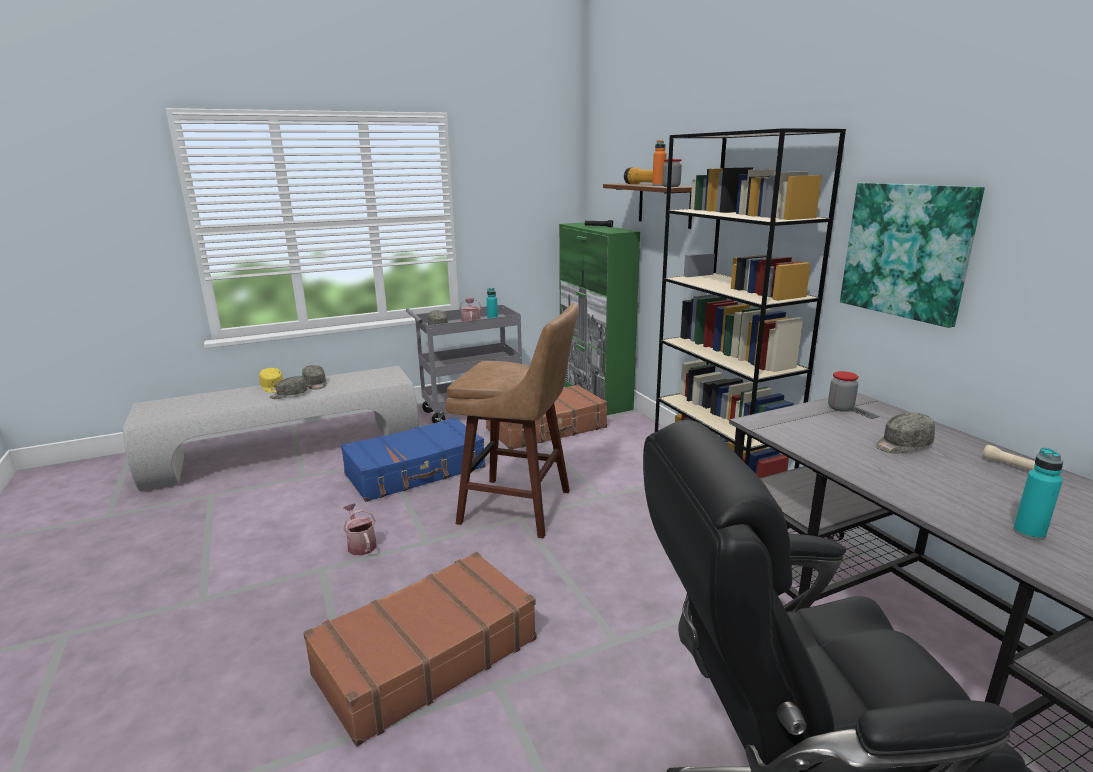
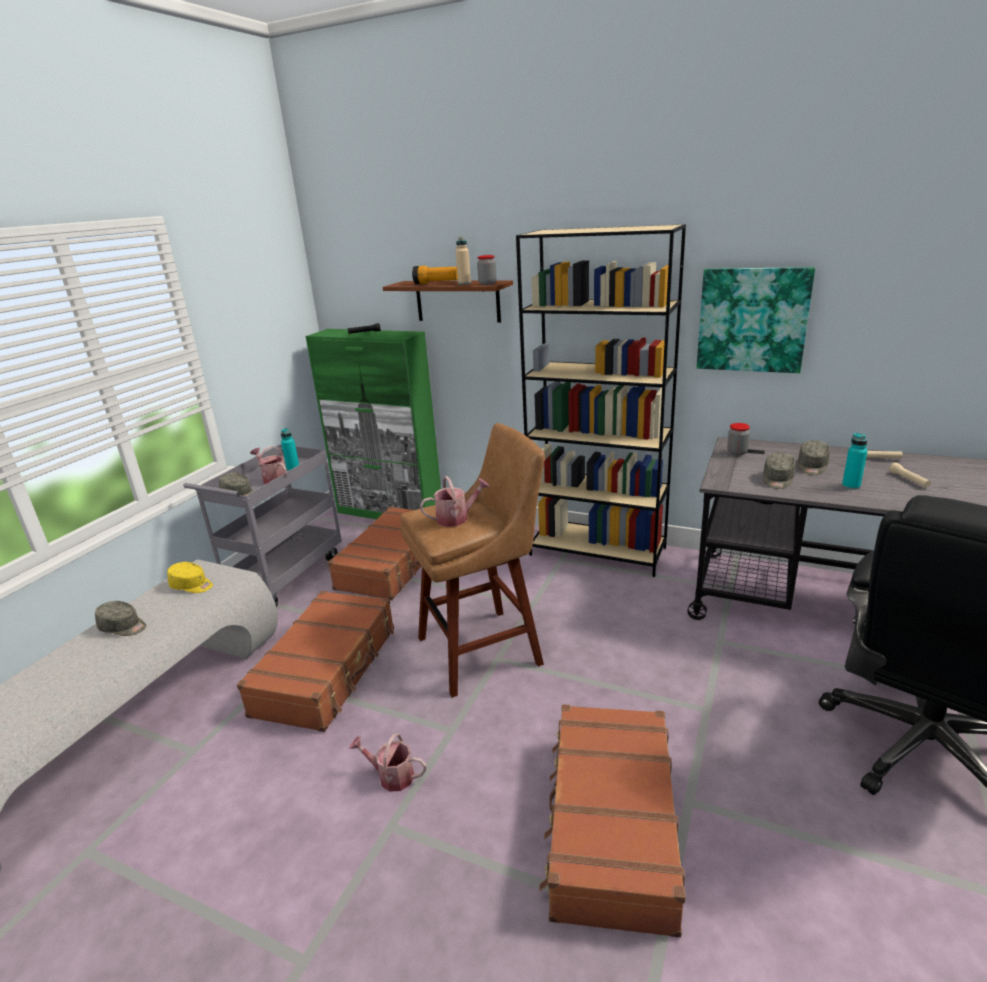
camera: 40 degrees left, 5 degrees up
(273, 387) = (60, 659): yellow cap -> yellow cap (192, 586)
(289, 395) = (110, 657): grey cap -> grey cap (777, 479)
(416, 471) = (328, 670): blue suitcase -> brown suitcase
(498, 371) = (456, 518): none -> watering can
(658, 185) = (464, 283): orange bottle -> beige bottle
(1008, 498) = (908, 480): none -> beige flashlight
(1029, 532) = (950, 497): turquoise bottle -> turquoise bottle (851, 486)

